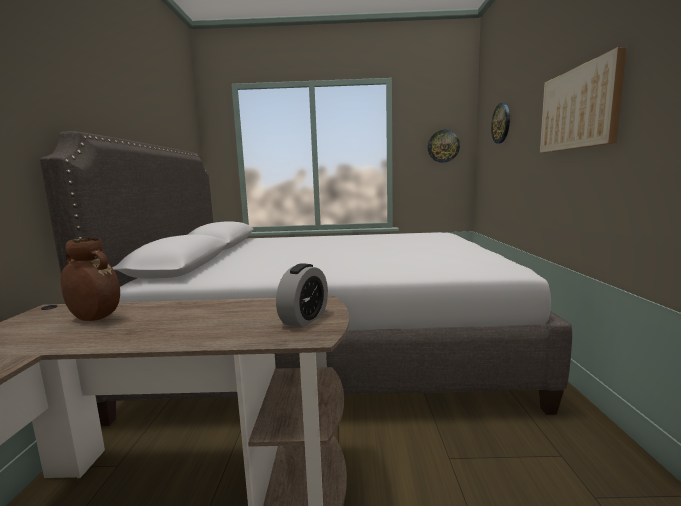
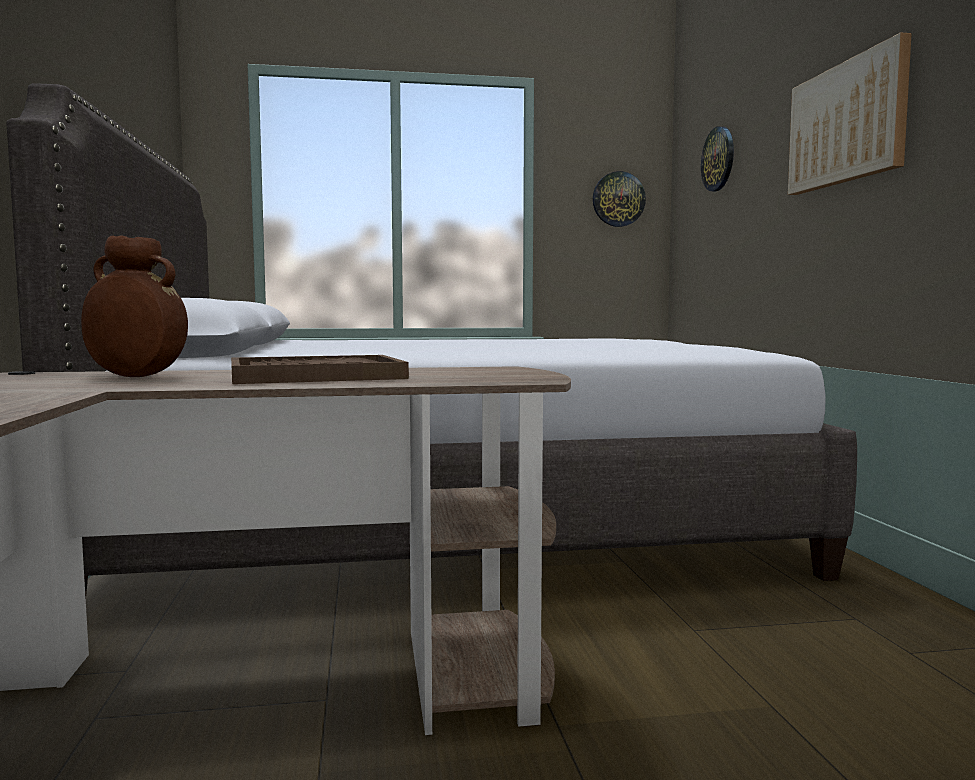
camera: 10 degrees left, 5 degrees down
(193, 319) = (315, 376): none -> brown tray
(304, 319) = (497, 374): alarm clock -> none

